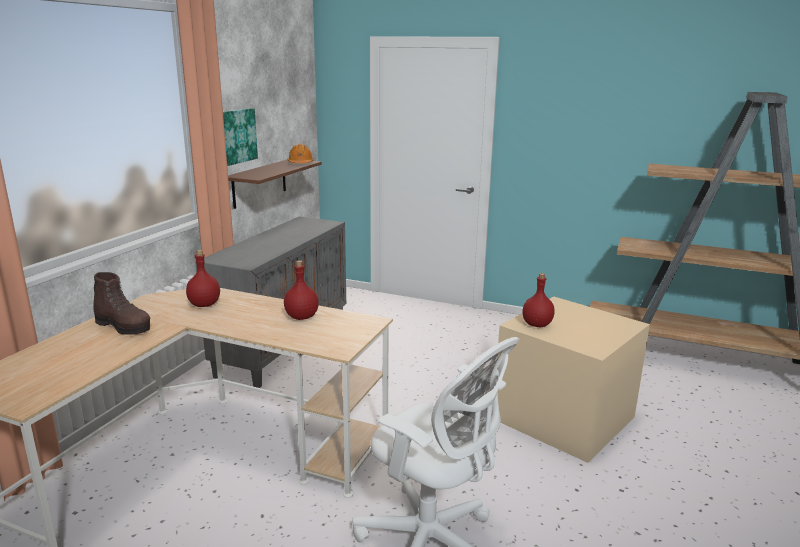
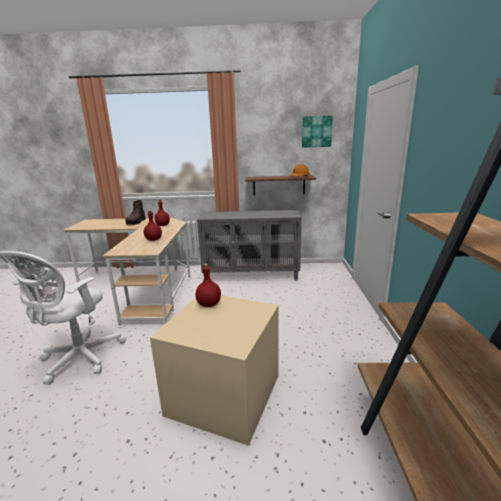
camera: 70 degrees right, 0 degrees up
(237, 136) = (260, 156): picture -> picture (316, 131)

